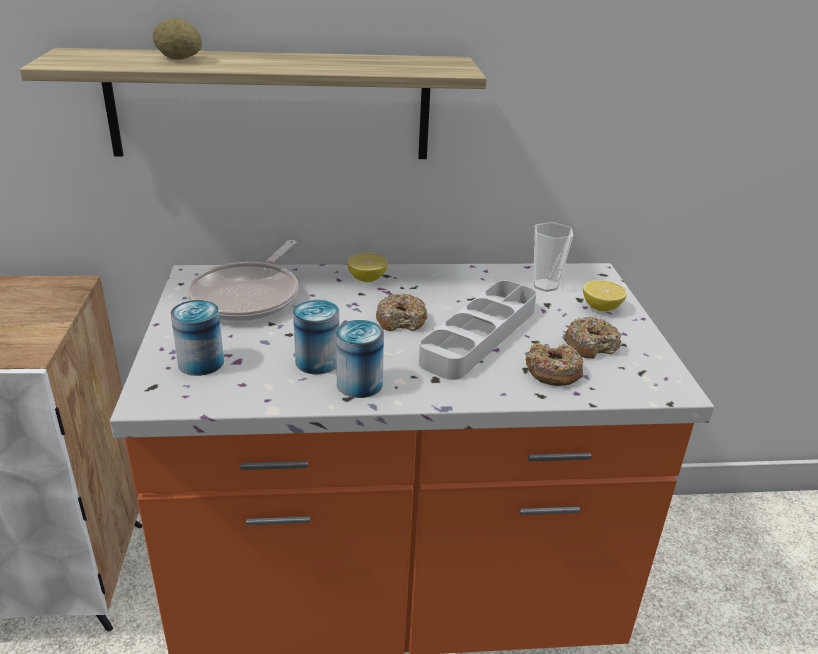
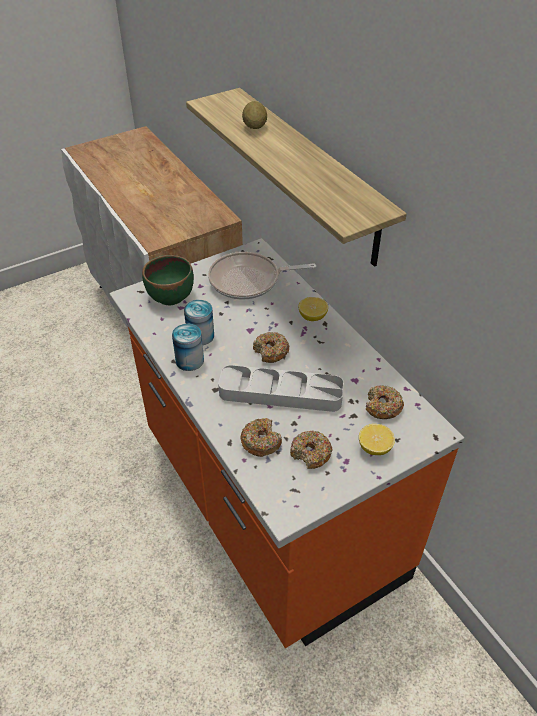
camera: 65 degrees right, 15 degrees up
(201, 363) = (171, 296): can -> green bowl
(545, 285) = (382, 407): cup -> donut

